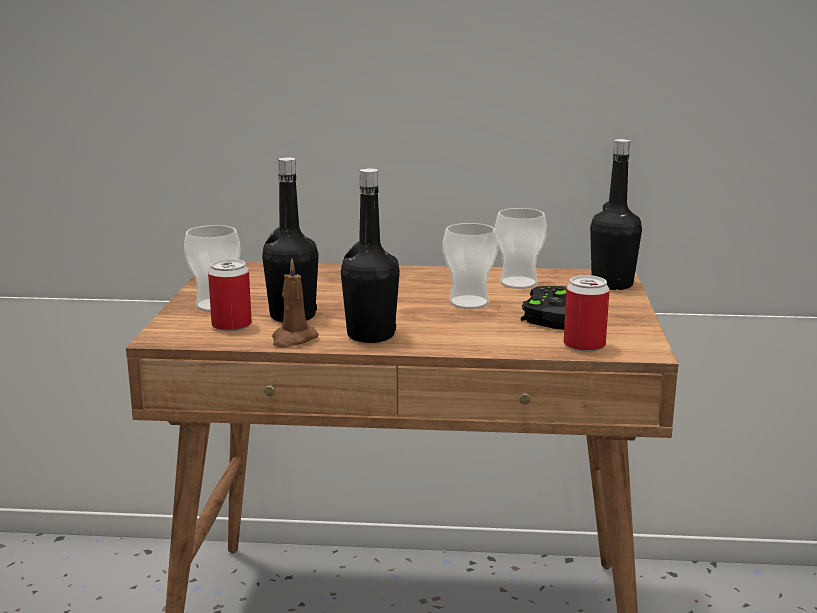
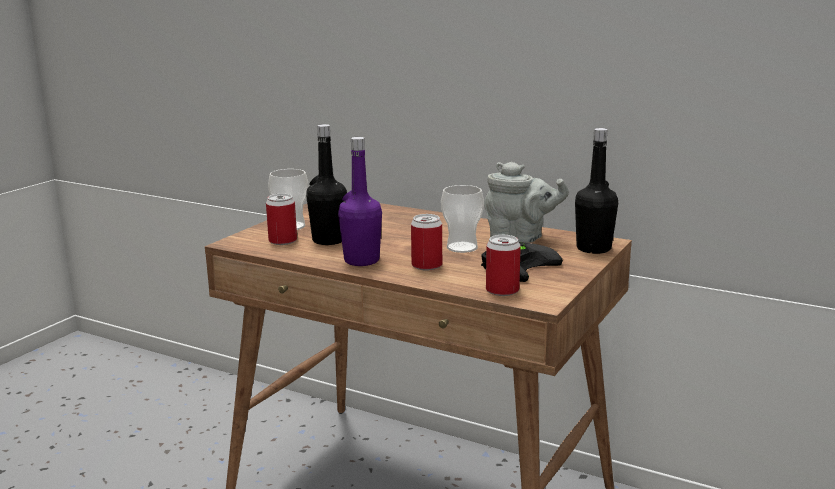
camera: 25 degrees right, 0 degrees up
(293, 339) = (308, 256): brown candle -> none
(370, 335) = (361, 260): black bottle -> purple bottle
(458, 330) = (426, 266): none -> can
(518, 283) = (520, 238): cup -> grey teapot

